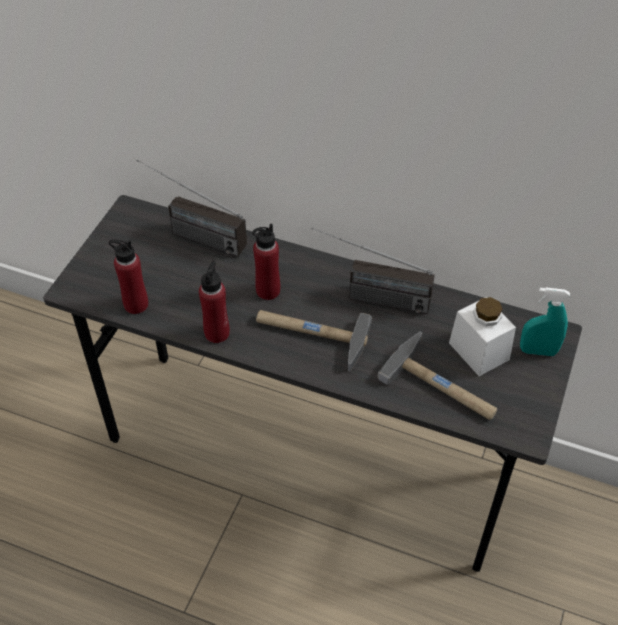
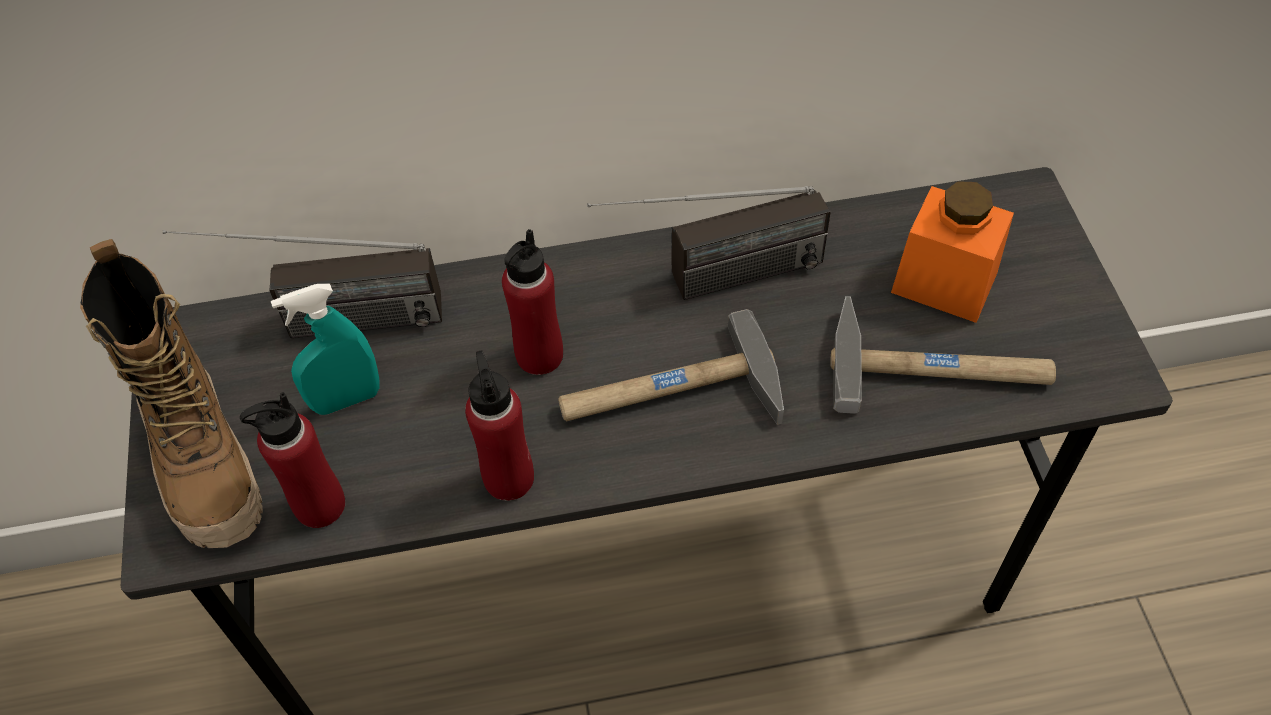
camera: 30 degrees left, 5 degrees up
(106, 265) = (206, 461): none -> boot
(479, 351) = (944, 282): white jar -> orange jar
(538, 351) = (1024, 237): turquoise spray bottle -> turquoise spray bottle (346, 399)

